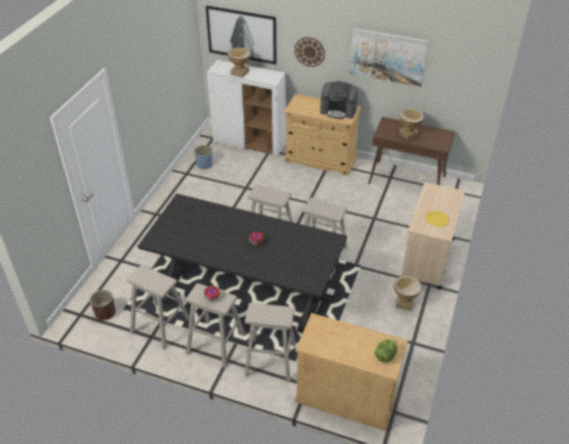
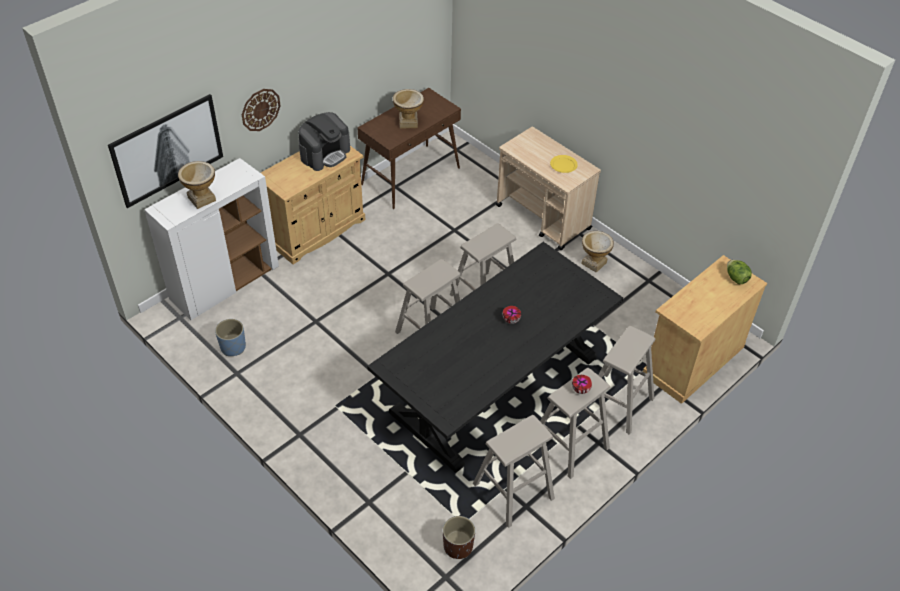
camera: 65 degrees left, 5 degrees up
(388, 57) = (348, 52): picture -> none

